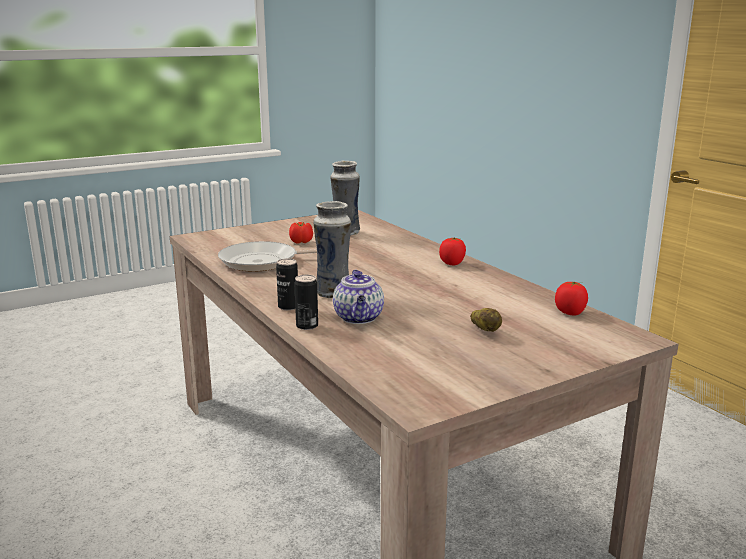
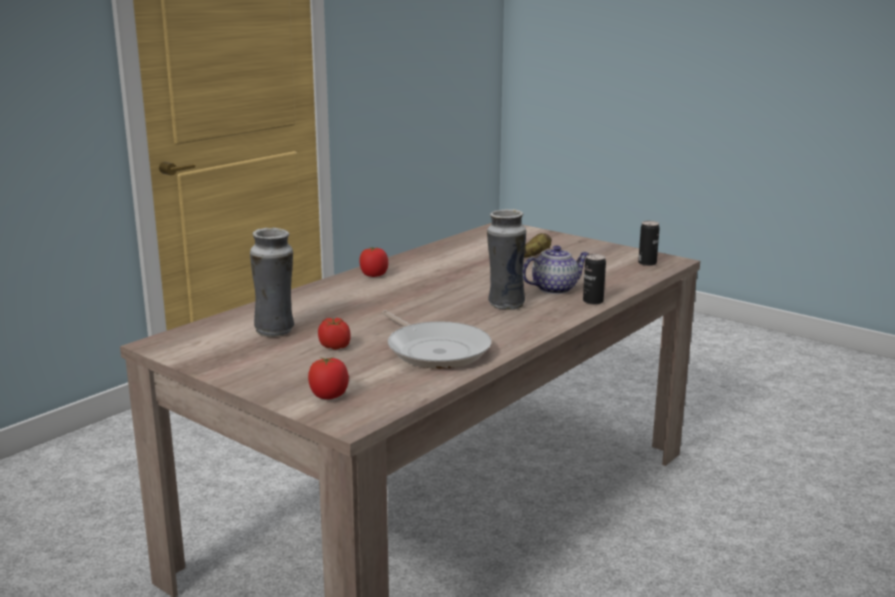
camera: 110 degrees left, 0 degrees up
(288, 307) = (560, 314): can -> can (647, 263)
(570, 313) = (471, 239): tomato -> tomato (329, 396)

